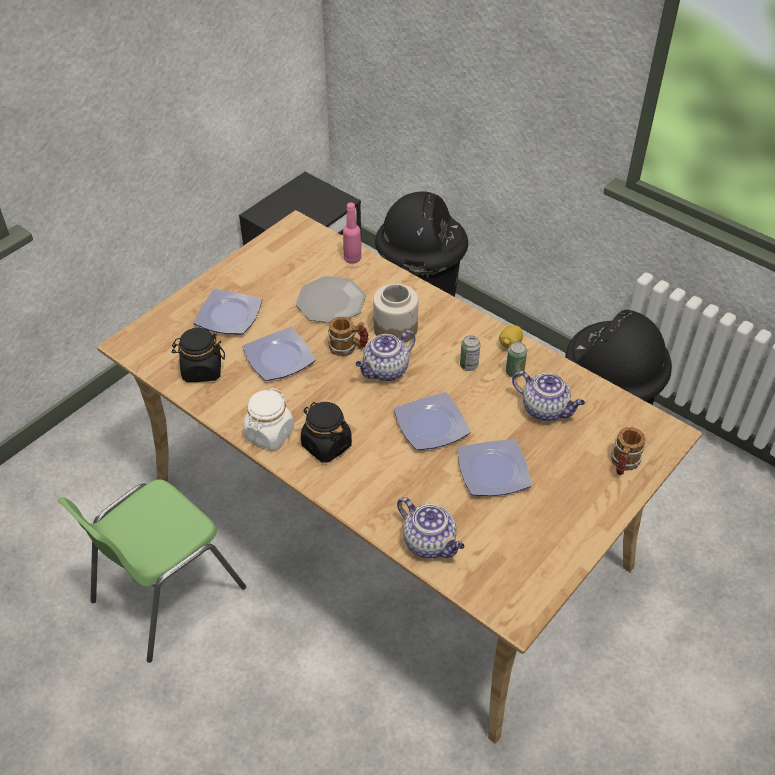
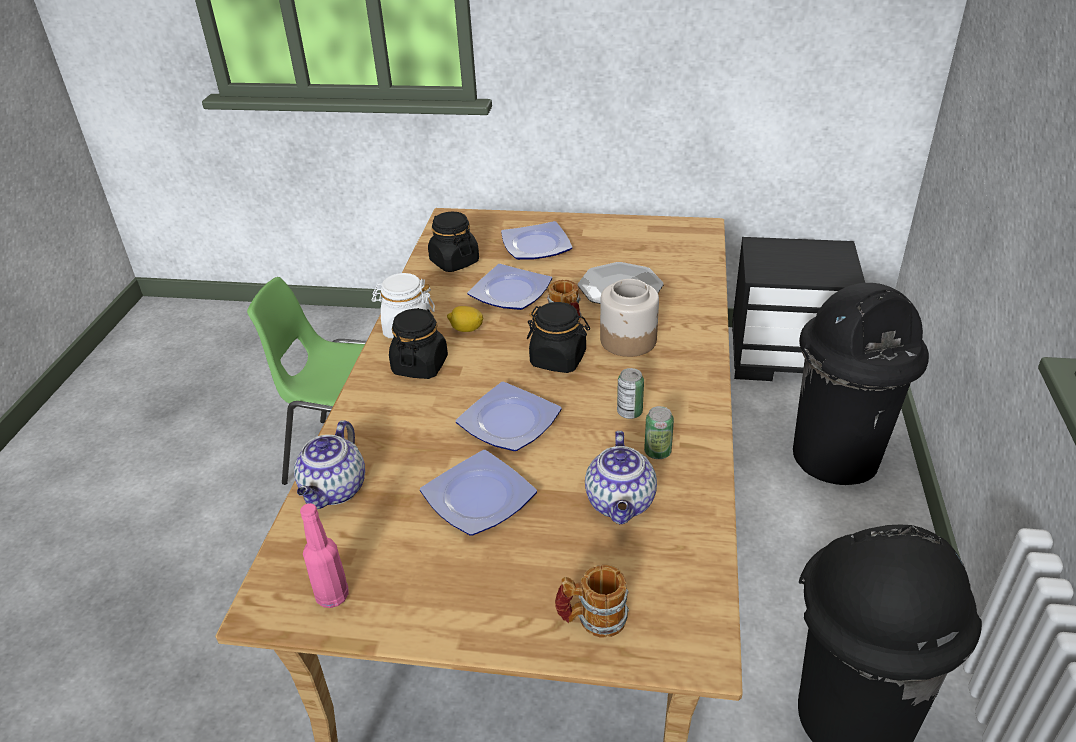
camera: 60 degrees right, 10 degrees down
(352, 258) = (698, 274): pink bottle -> pink bottle (332, 596)
(385, 371) = (558, 359): teapot -> black jar
(510, 344) = (700, 430): lemon -> lemon (466, 329)

